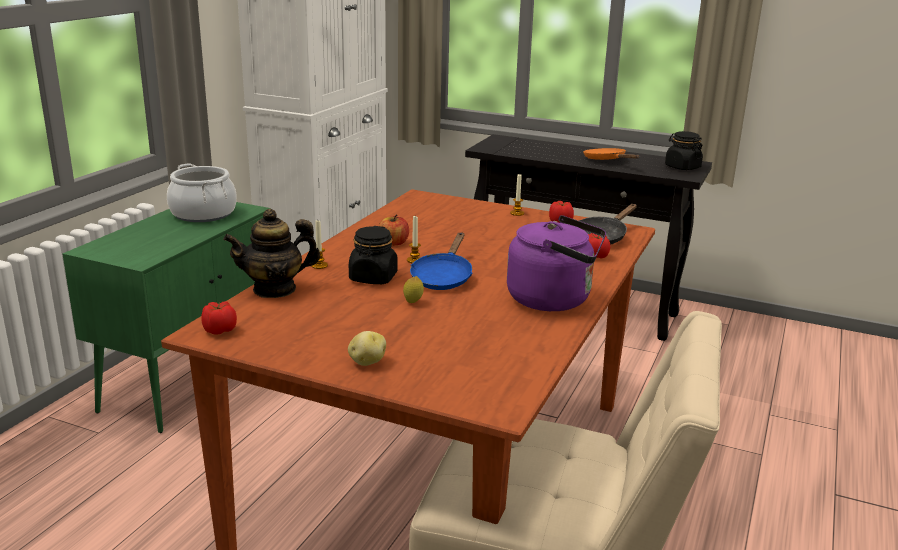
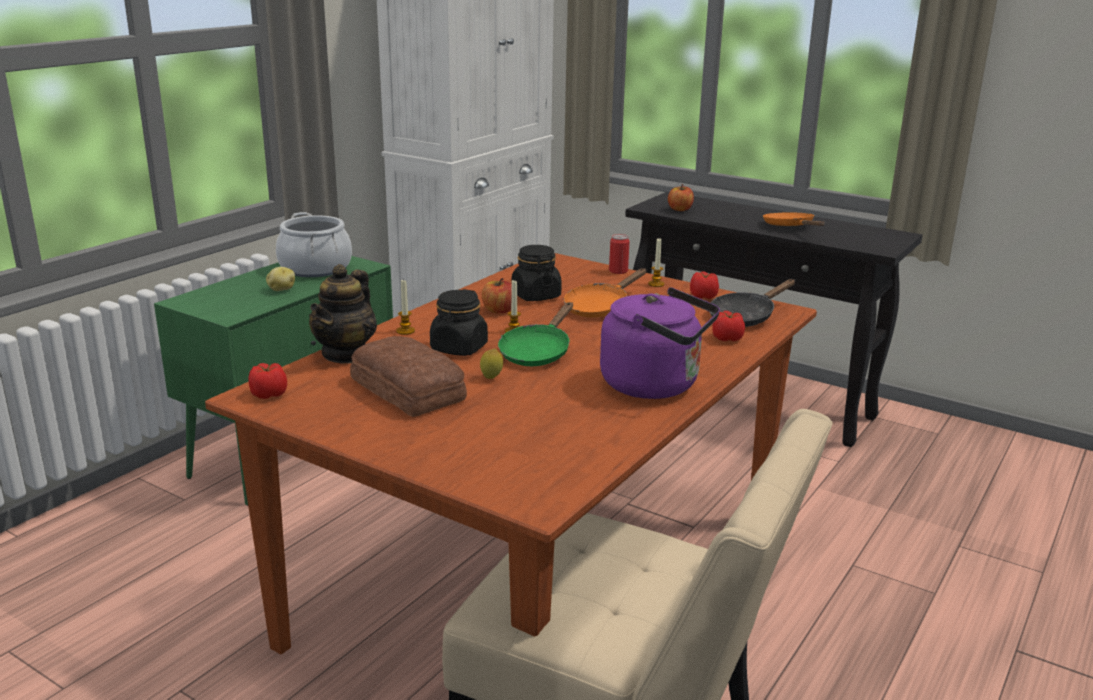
camera: 10 degrees right, 0 degrees up
(275, 289) = (346, 354): teapot -> teapot turned 60 degrees counterclockwise
(344, 316) = (408, 389): none -> bread
(367, 362) = (411, 440): potato -> potato (281, 290)
(443, 277) = (537, 352): blue frying pan -> green frying pan
(479, 236) = (600, 307): none -> orange frying pan
(480, 203) = (618, 271): none -> can
(511, 149) = (680, 209): none -> apple
(682, 167) = (881, 239): black jar -> black jar (535, 295)

